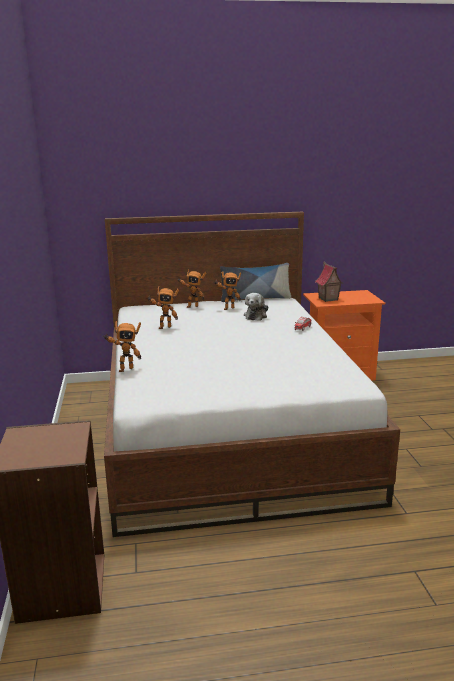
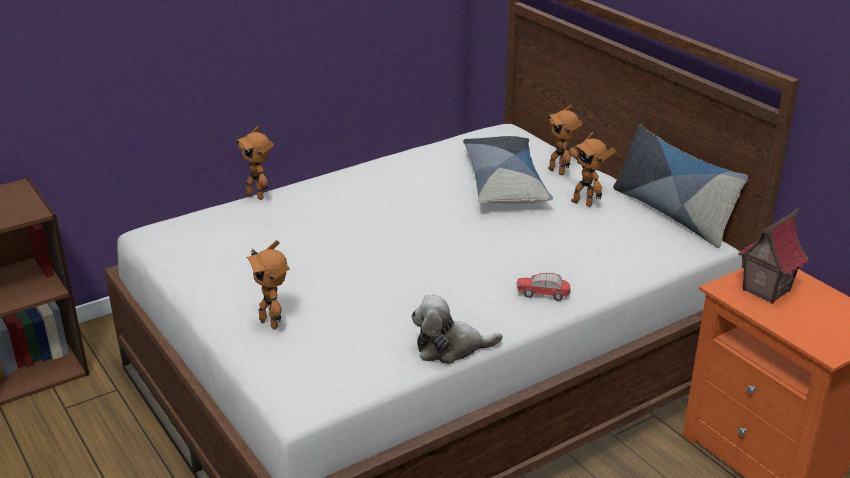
camera: 65 degrees right, 10 degrees up
(164, 327) = (437, 176): toy robot -> toy robot (271, 322)
(190, 317) = (504, 183): none -> pillow
(256, 316) = (568, 236): plush toy -> plush toy (450, 348)

